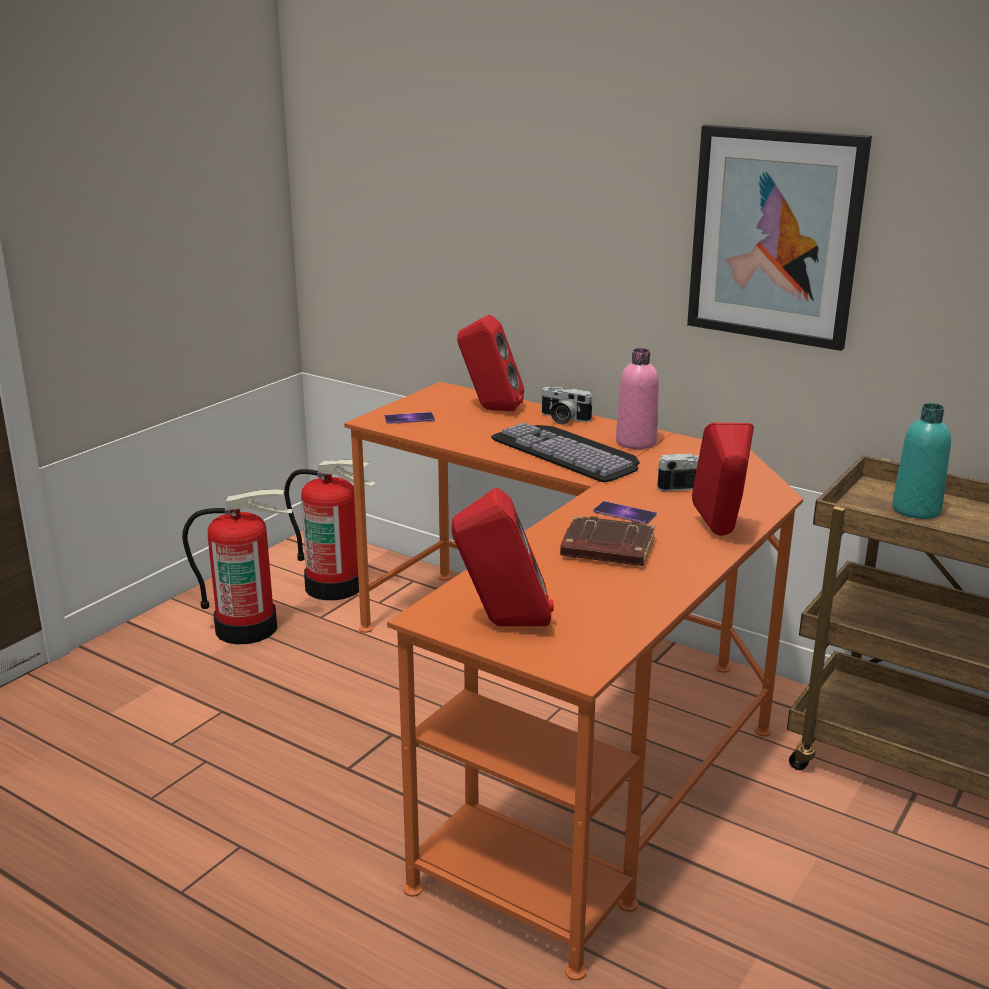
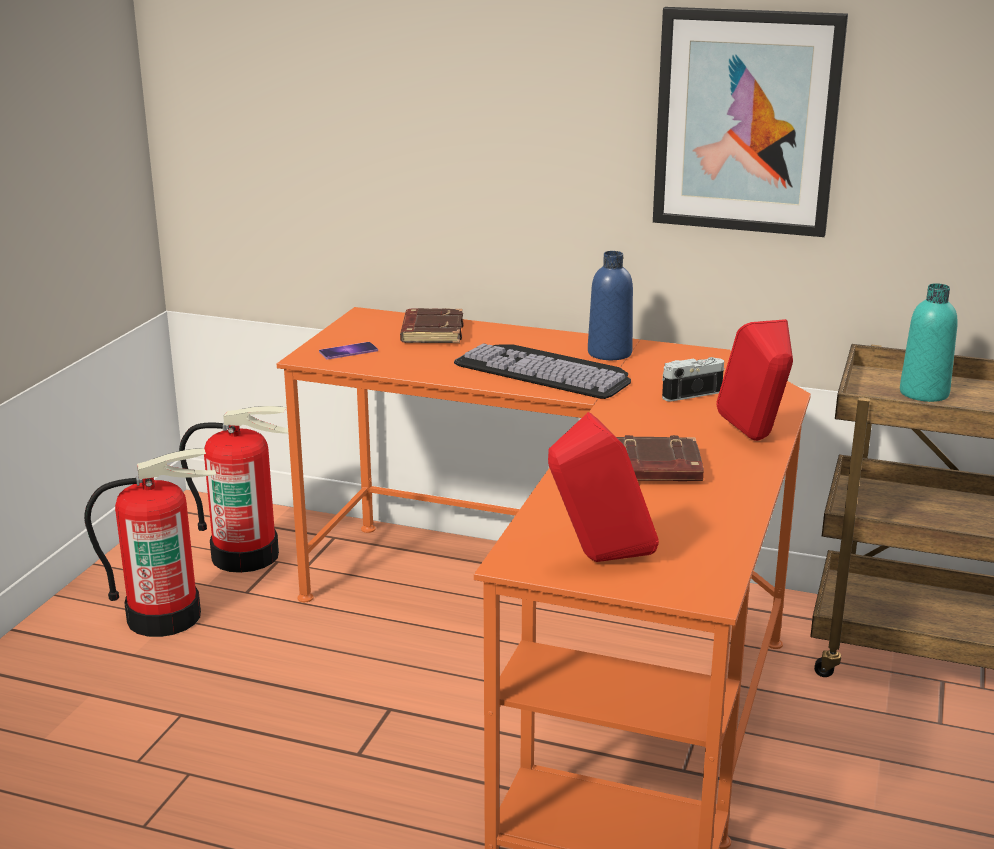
camera: 15 degrees left, 0 degrees up
(490, 409) = (431, 332): red speaker -> brown book
(563, 419) = (517, 336): camera -> none
(624, 513) = (646, 429): phone -> none
(636, 442) = (609, 353): pink bottle -> blue bottle

